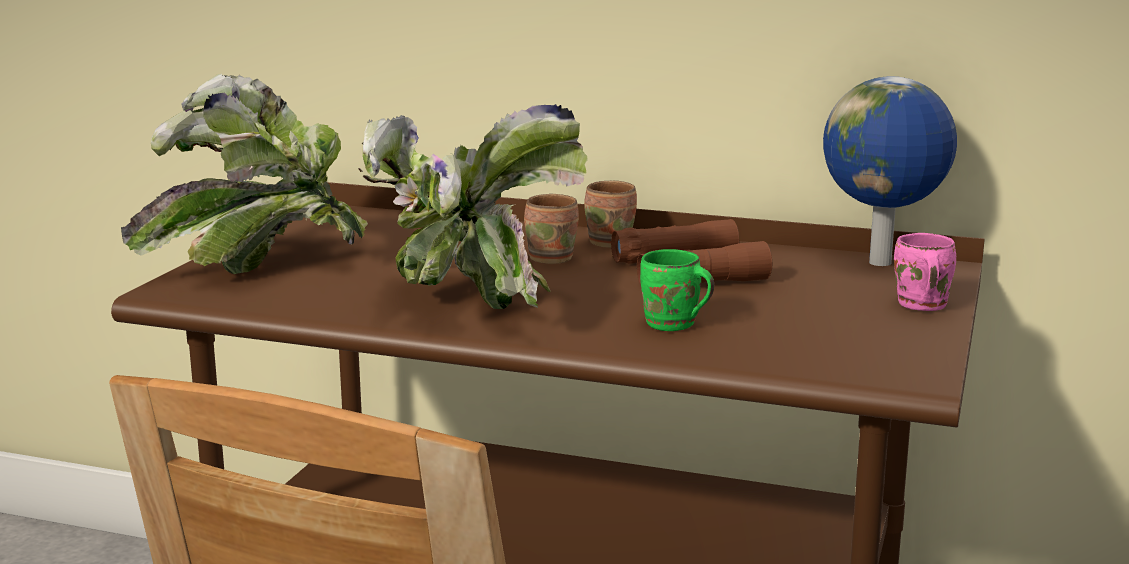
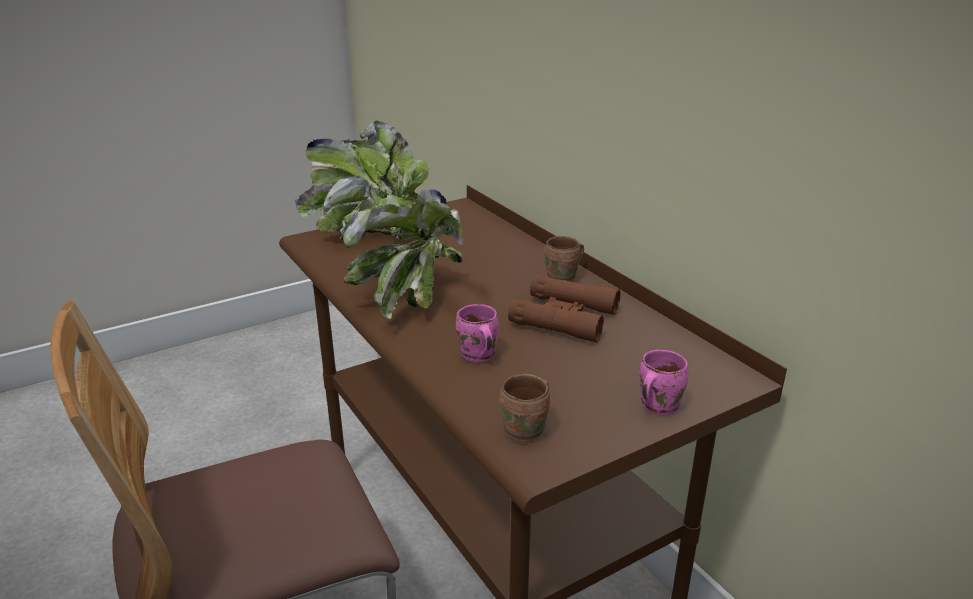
camera: 40 degrees right, 10 degrees up
(553, 258) = (510, 279): brown mug -> brown mug (527, 431)
(672, 325) = (477, 356): green mug -> pink mug
(882, 263) = (701, 358): globe -> none

